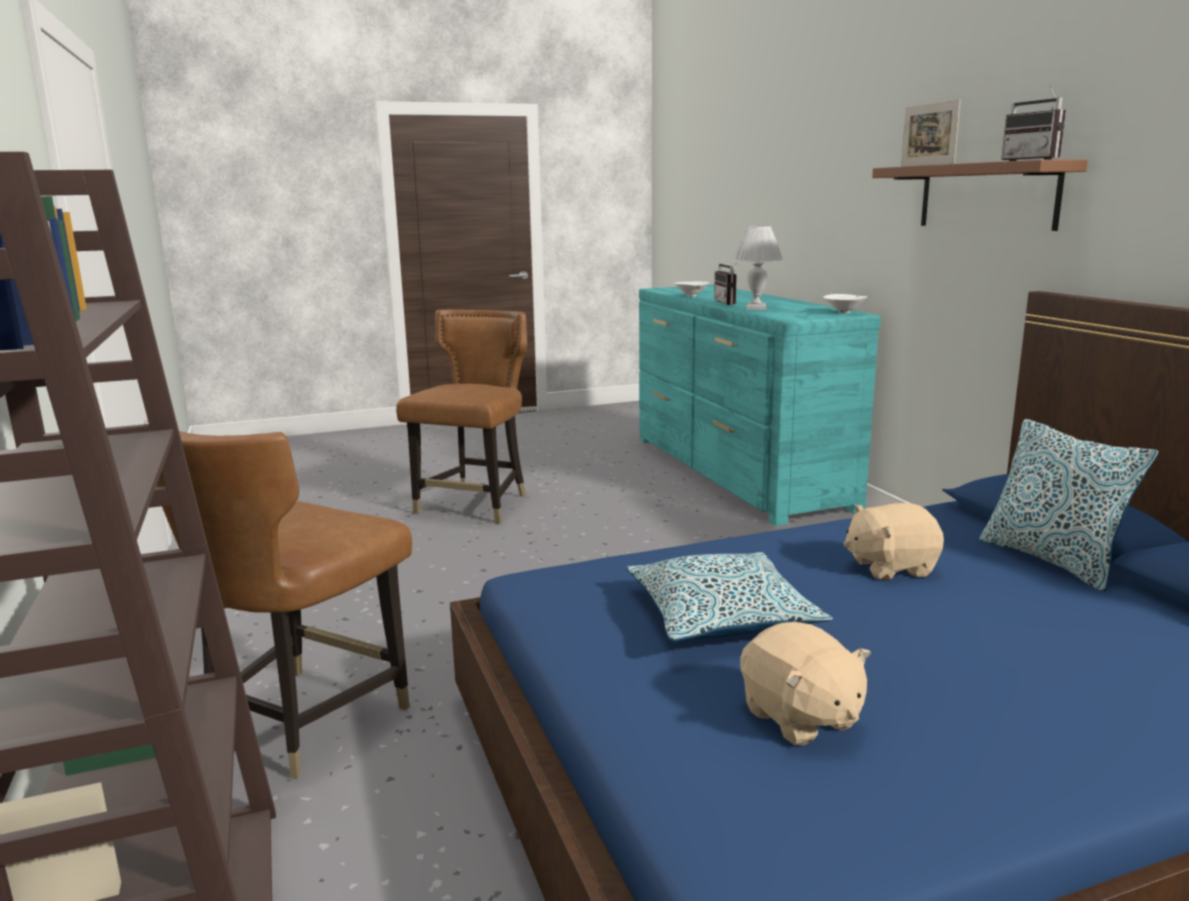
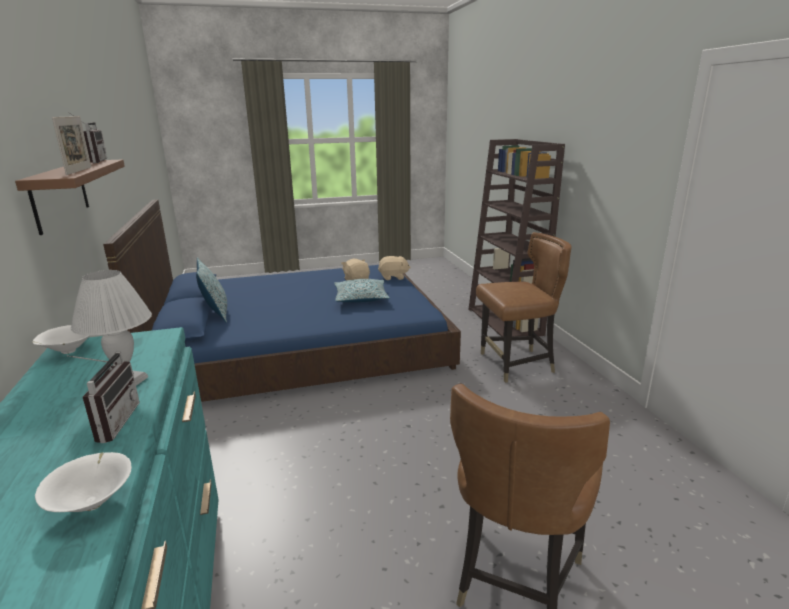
camera: 175 degrees left, 5 degrees up
(303, 721) = (517, 364): brown chair -> brown chair turned 45 degrees clockwise
(890, 567) = (282, 312): beige plush toy -> beige plush toy (393, 277)

